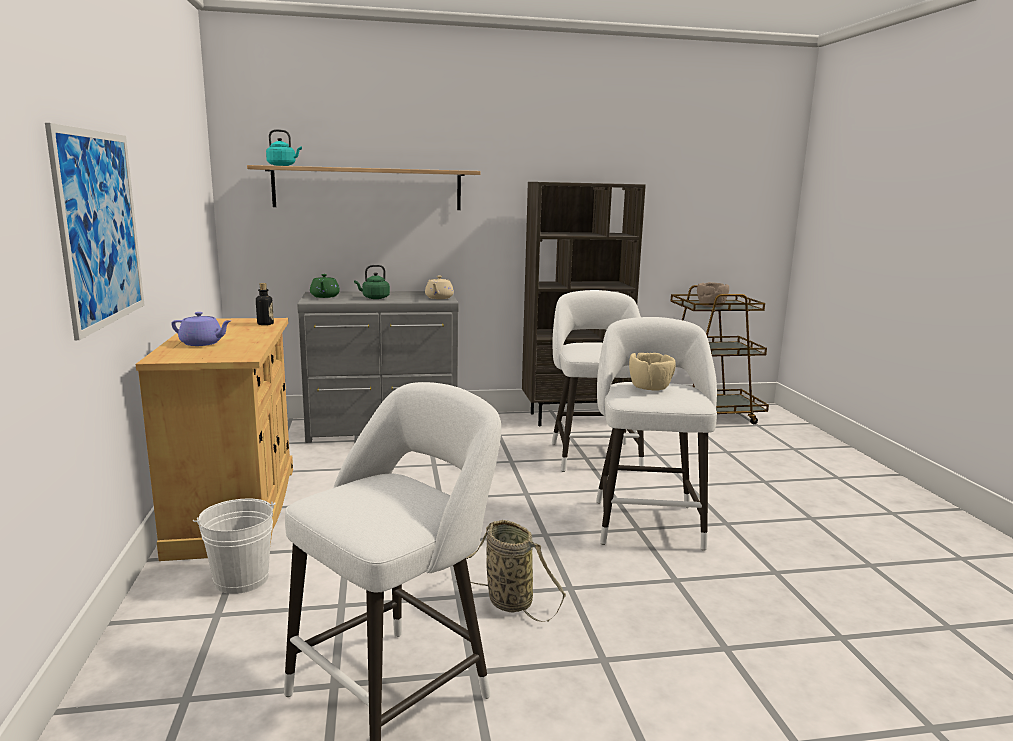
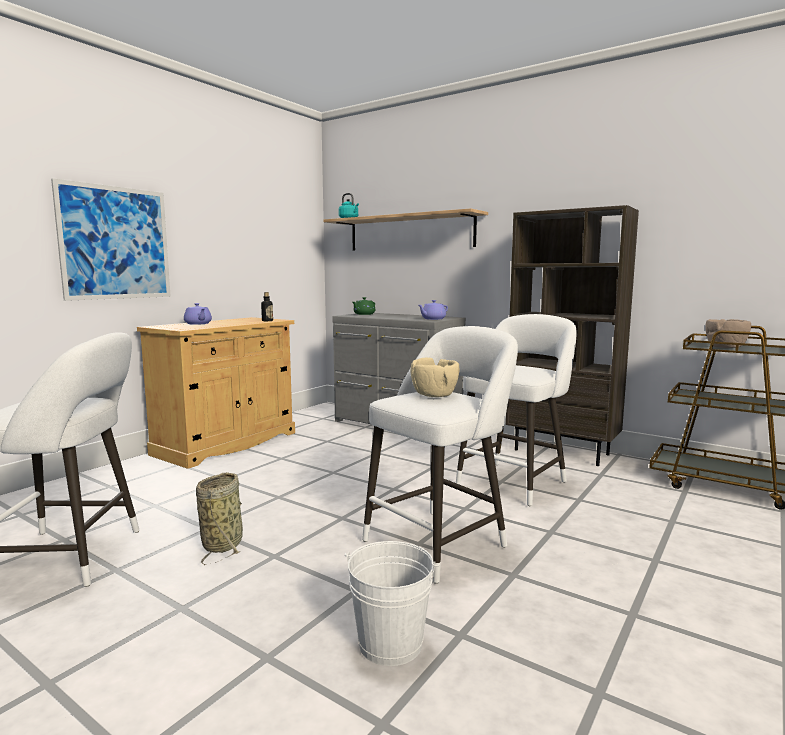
camera: 45 degrees right, 5 degrees down
(241, 579) = (152, 475): white bucket -> white bucket (391, 643)
(374, 298) = (389, 316): green kettle -> none
(439, 298) = (433, 319): beige teapot -> purple teapot

